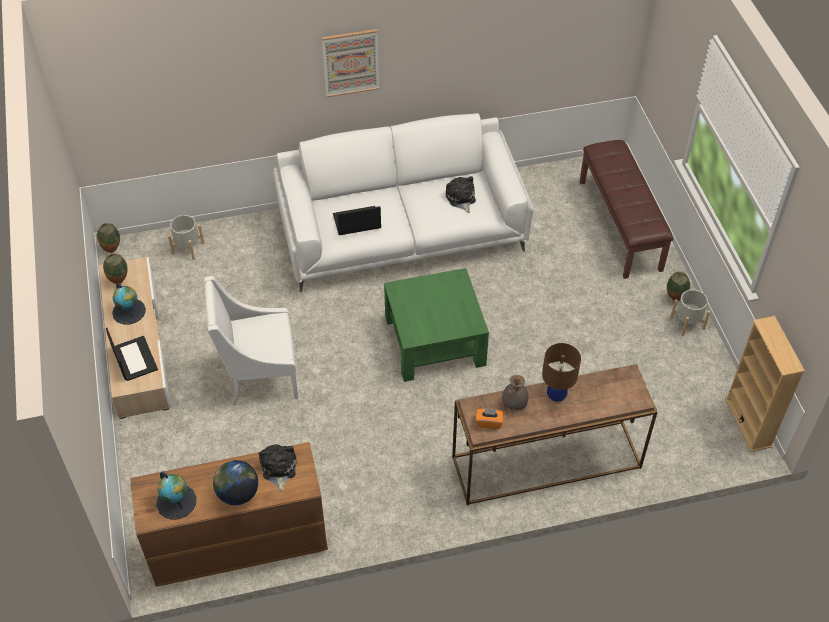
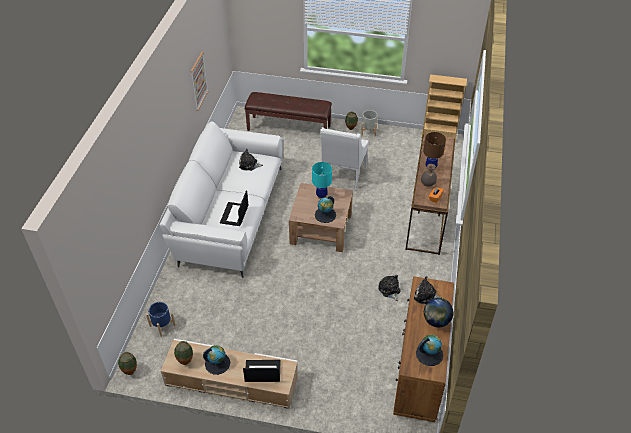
camera: 65 degrees left, 5 degrees down
(188, 248) = (162, 325): grey planter -> blue planter
(259, 376) = (298, 319): white armchair -> white armchair (342, 175)
(350, 62) = (165, 133): picture -> picture (198, 81)
(361, 462) = (389, 290): none -> plush toy
(417, 319) = (325, 215): none -> globe
(434, 341) = (321, 228): green coffee table -> brown coffee table
(453, 301) = (321, 196): none -> turquoise table lamp

